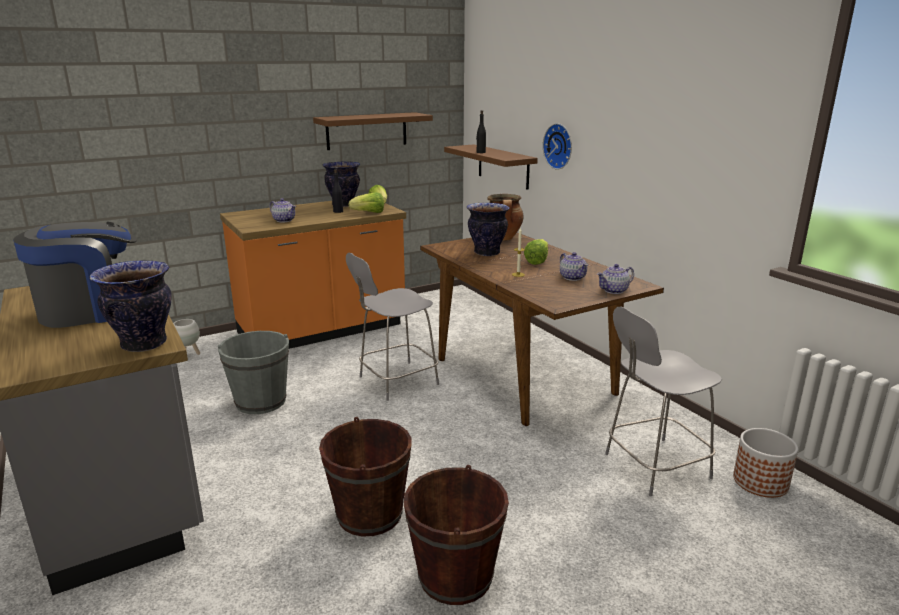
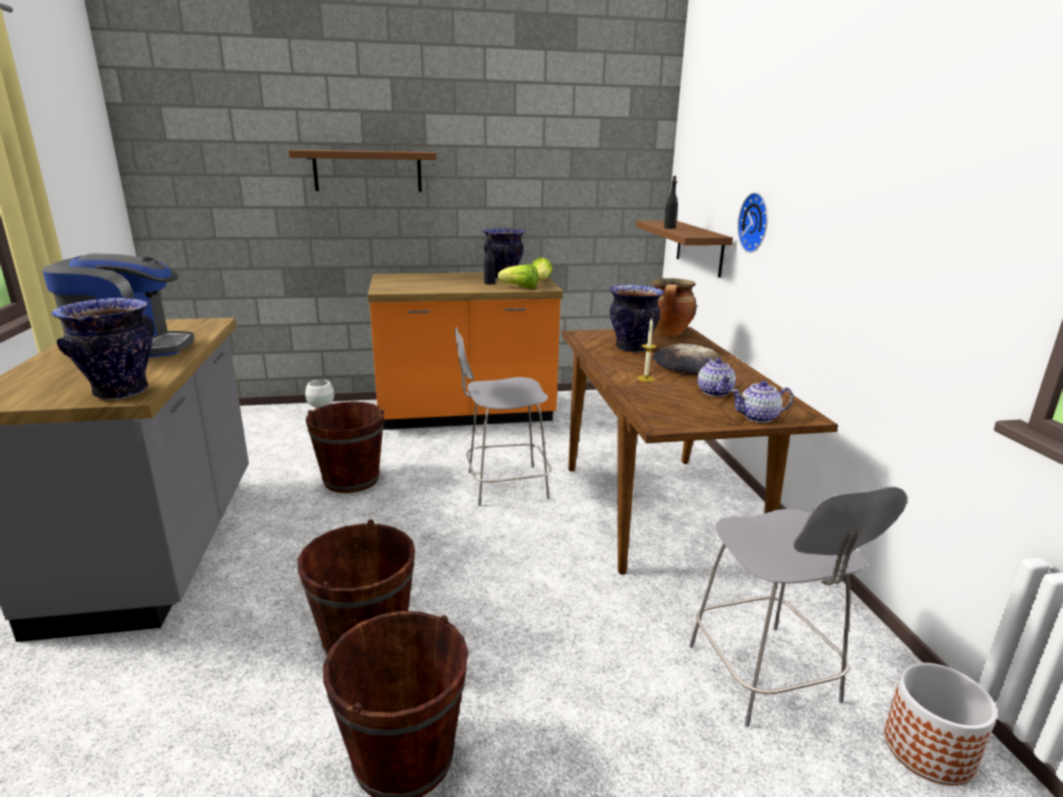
camera: 20 degrees right, 0 degrees up
(261, 401) = (351, 479): grey bucket -> brown bucket
(284, 220) = (424, 286): teapot -> none
(367, 131) = (546, 196): brown shelf -> brown shelf (368, 171)
(537, 261) = (686, 365): lettuce -> bread
(653, 467) = (765, 677): grey chair -> grey chair turned 105 degrees counterclockwise

